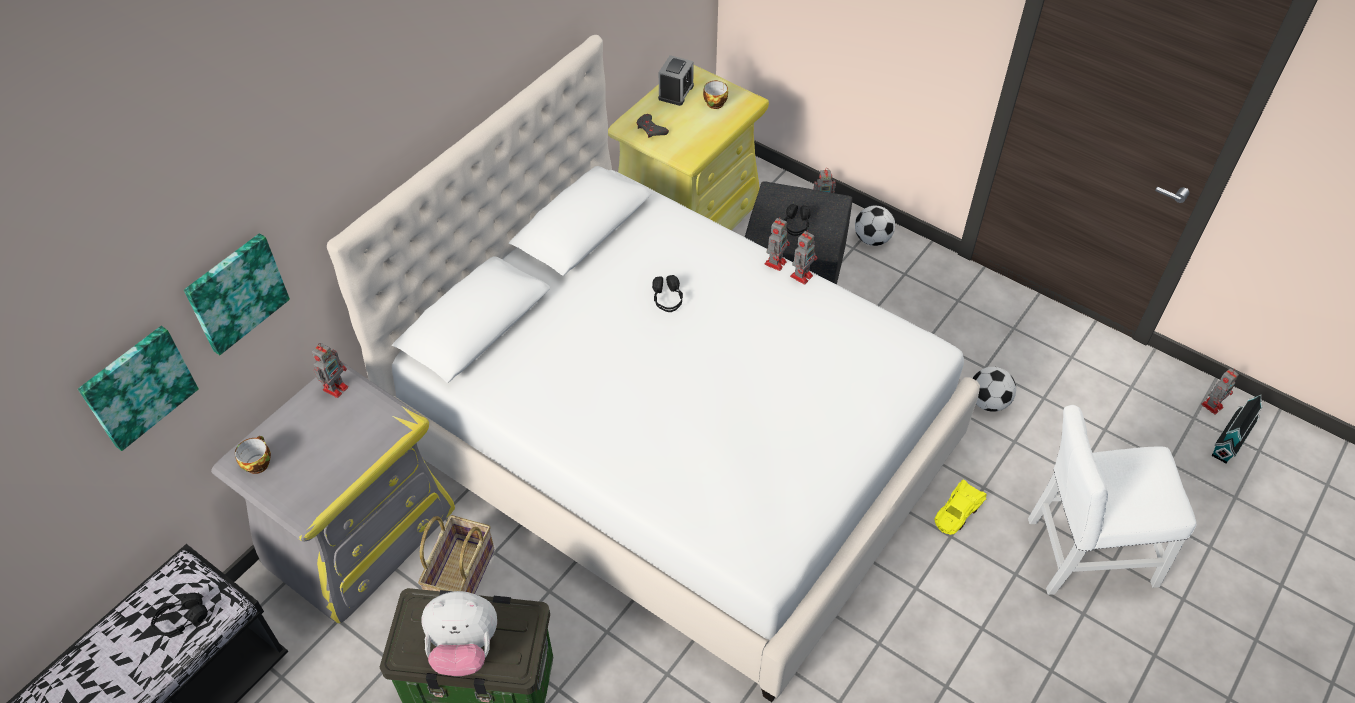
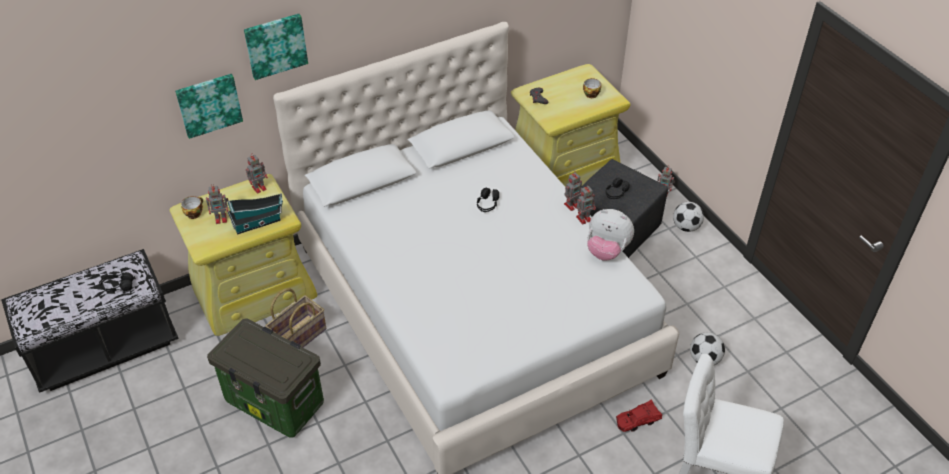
camera: 25 degrees right, 5 degrees down
(137, 386) = (134, 138): picture -> picture (275, 45)
(363, 537) = (256, 293): grey nightstand -> yellow nightstand
(464, 648) = (258, 362): plush toy -> plush toy (606, 250)
(676, 92) = (569, 80): alarm clock -> none
(957, 512) = (637, 420): yellow toy car -> red toy car
(1212, 405) = (877, 422): toy robot -> toy robot (222, 218)
(1231, 439) = (877, 450): toy house -> toy house (259, 223)

